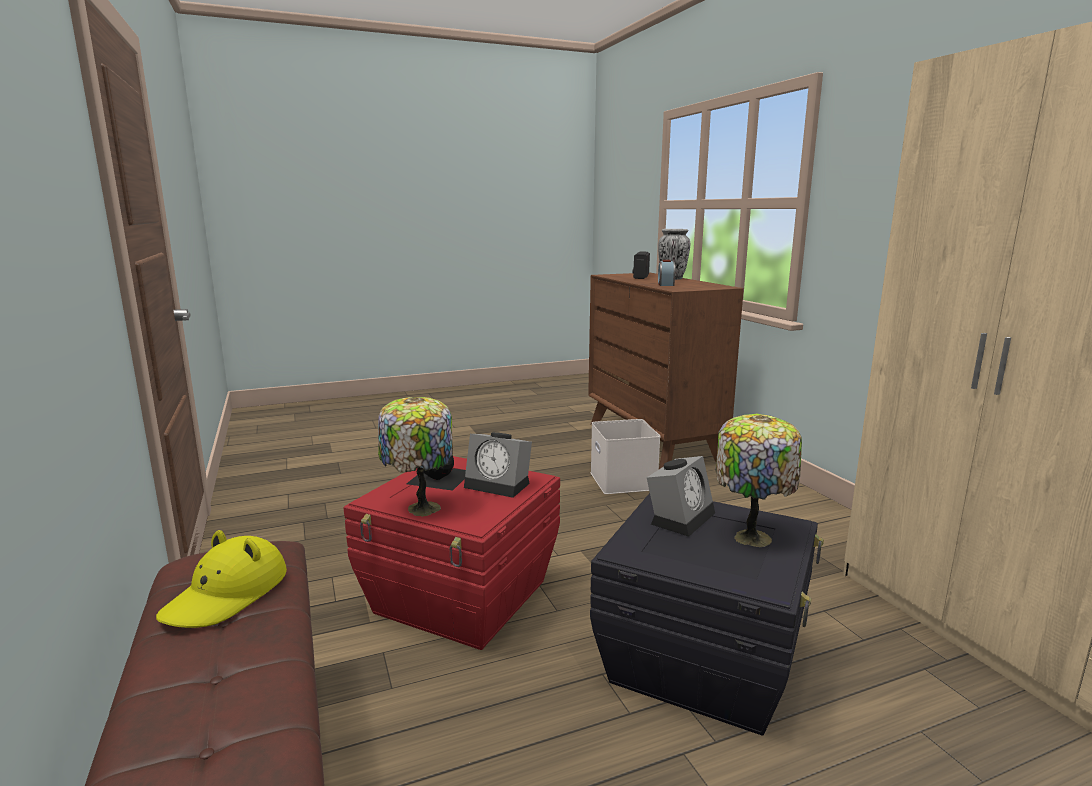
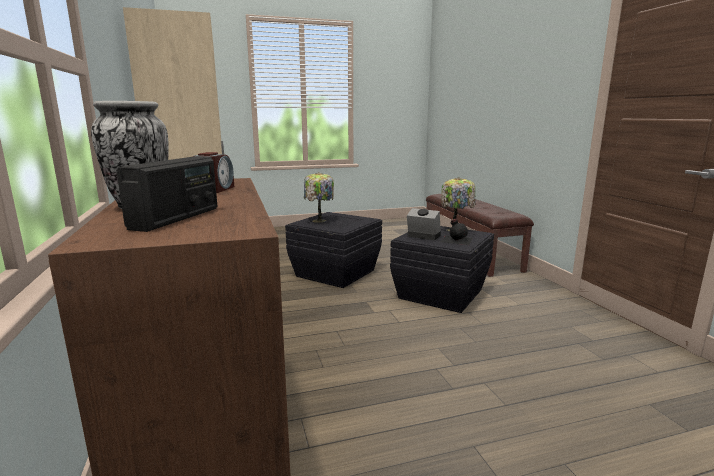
camera: 175 degrees left, 0 degrees up
(227, 594) = (492, 210): yellow hat -> none
(462, 597) = (440, 293): red storage box -> black storage box
(624, 481) = (313, 373): white storage box -> none
(681, 516) = (340, 225): alarm clock -> none

